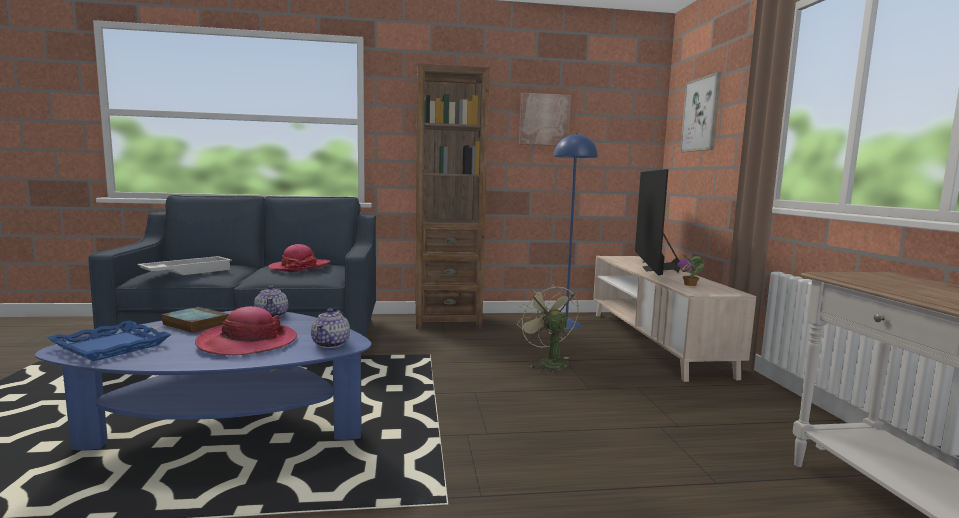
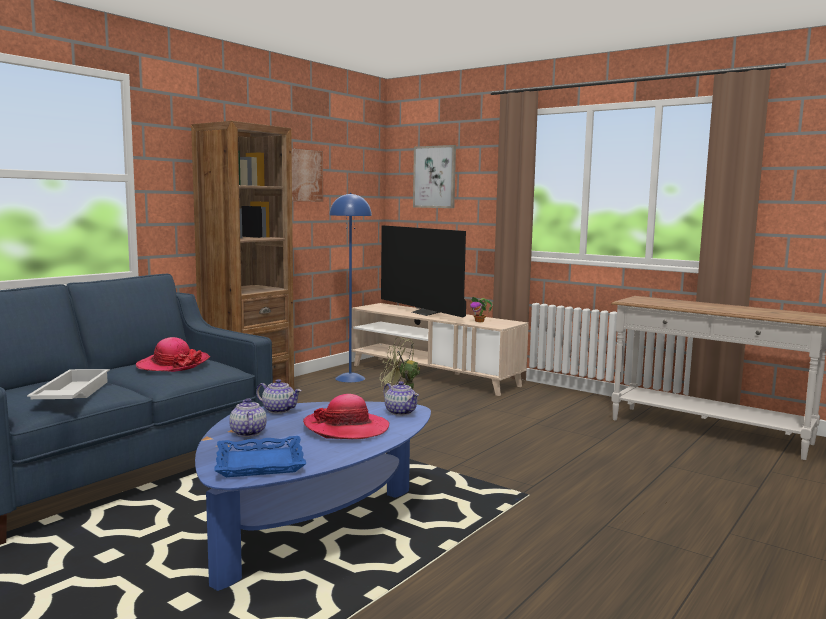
camera: 45 degrees left, 0 degrees up
(194, 324) = (247, 433): book -> teapot

